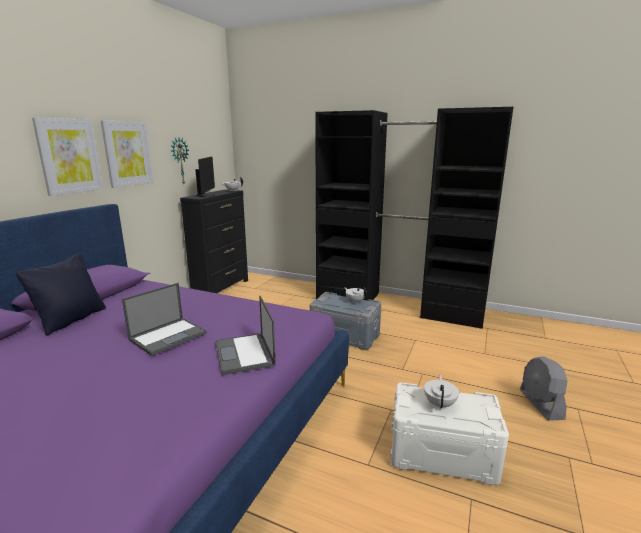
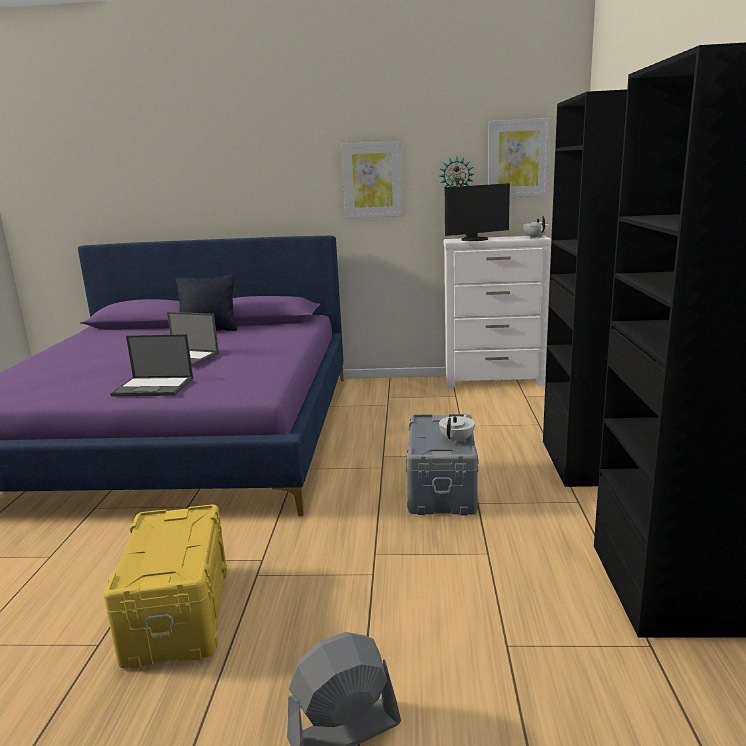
camera: 70 degrees right, 0 degrees up
(69, 156) = (302, 183): picture -> picture (518, 159)
(222, 288) = (494, 381): black dresser -> white dresser
(244, 354) = (154, 387): laptop -> laptop turned 135 degrees counterclockwise
(440, 404) = (173, 539): white teapot -> none
(442, 454) = (176, 614): white storage box -> yellow storage box

